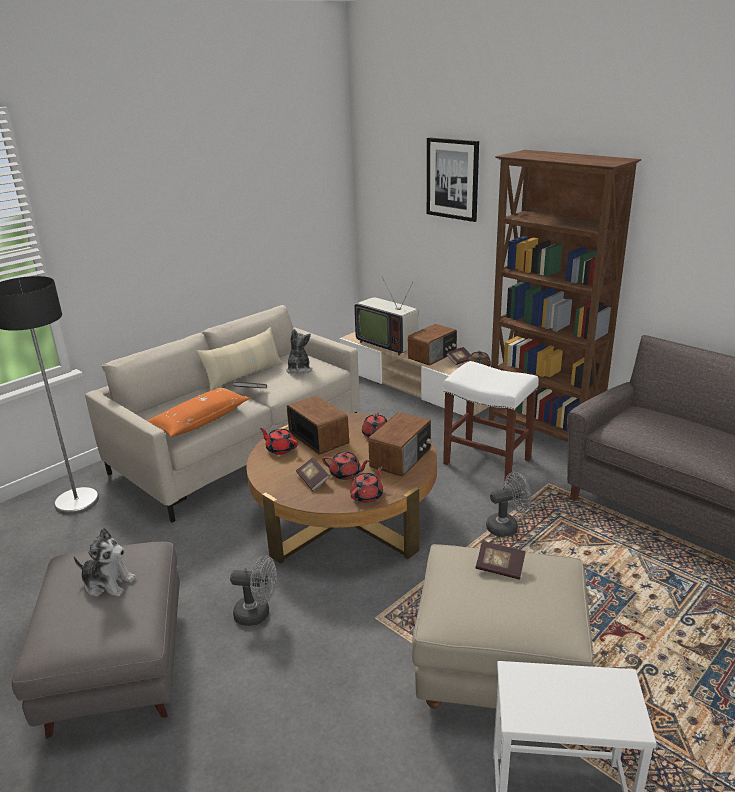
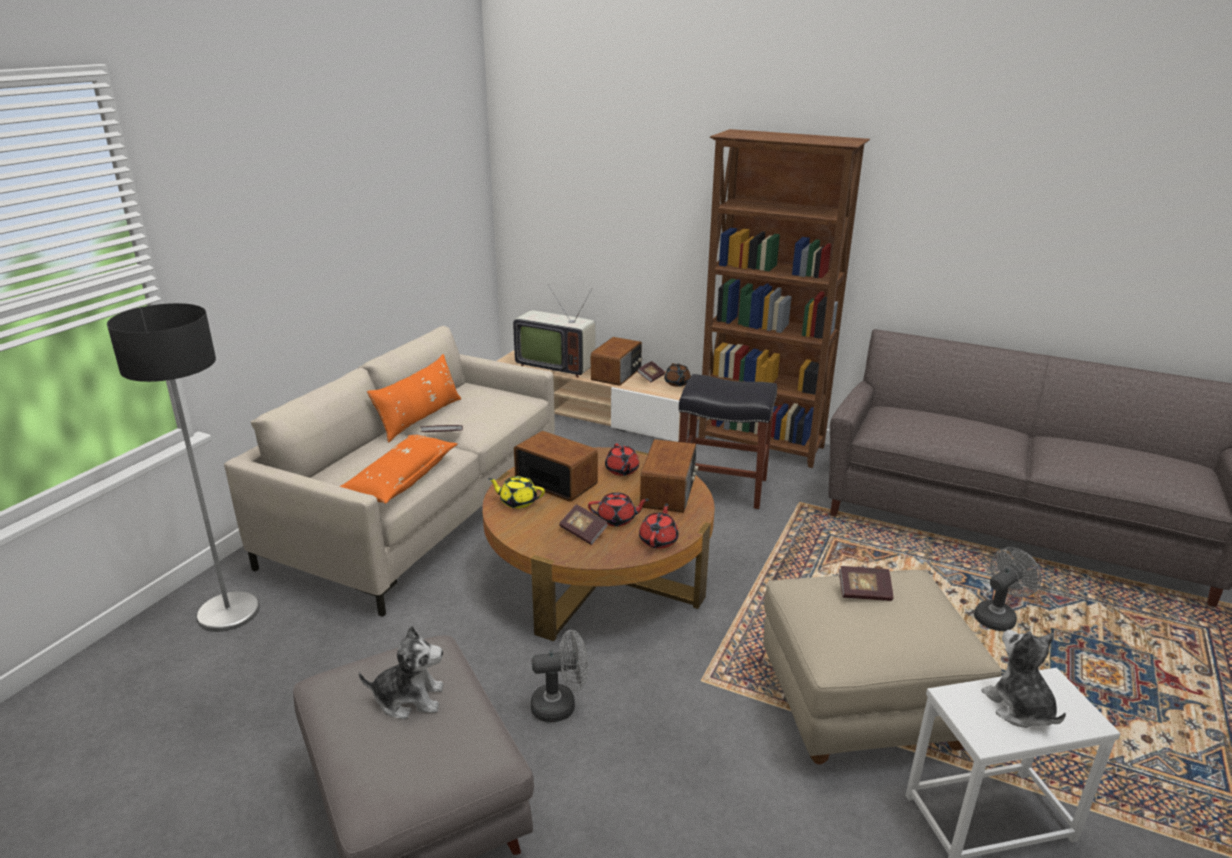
camera: 20 degrees left, 0 degrees up
(244, 375) = (420, 418): beige pillow -> orange pillow
(280, 449) = (517, 501): red teapot -> yellow teapot
(299, 369) = (487, 404): plush toy -> plush toy (1019, 708)
(452, 179) = (633, 164): picture -> none
(488, 461) = (723, 487): white stool -> black stool
(506, 526) = (782, 554): grey fan -> grey fan (998, 616)

